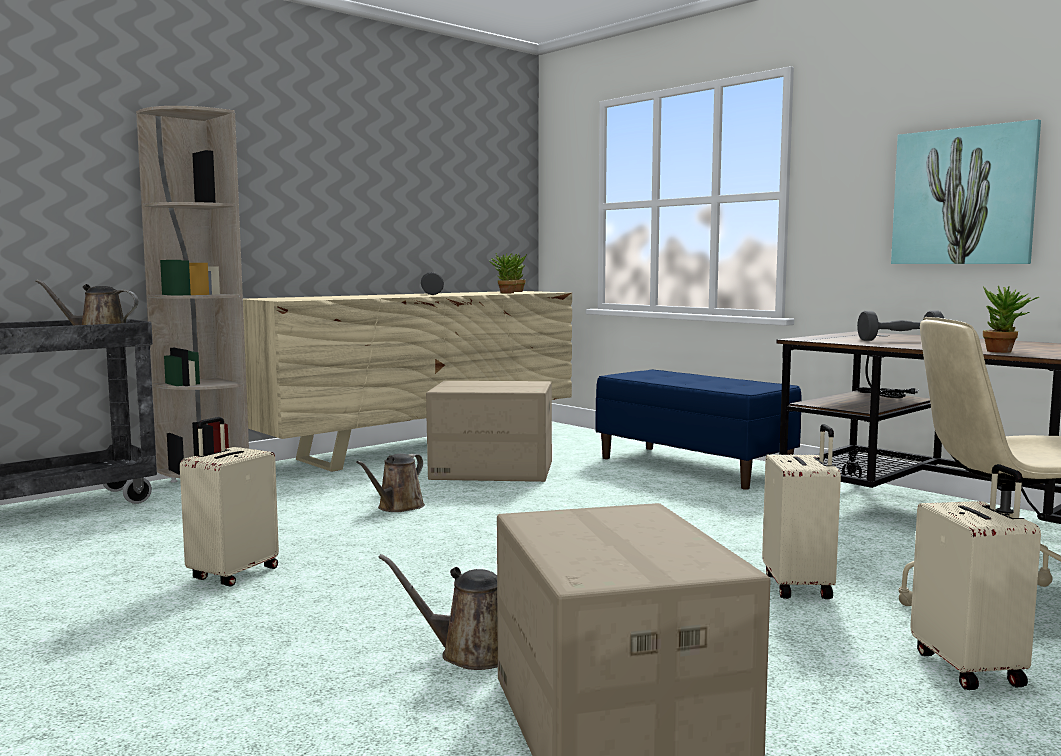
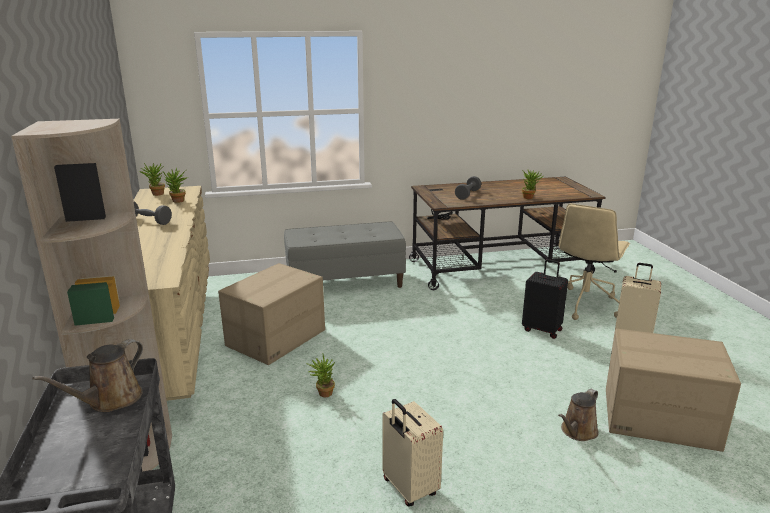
camera: 60 degrees left, 15 degrees up
(398, 507) = (322, 393): brown watering can -> potted plant
(693, 466) = (345, 282): blue bench -> grey bench
(799, 586) = (542, 329): beige suitcase -> black suitcase
(963, 196) = (460, 113): picture -> none

